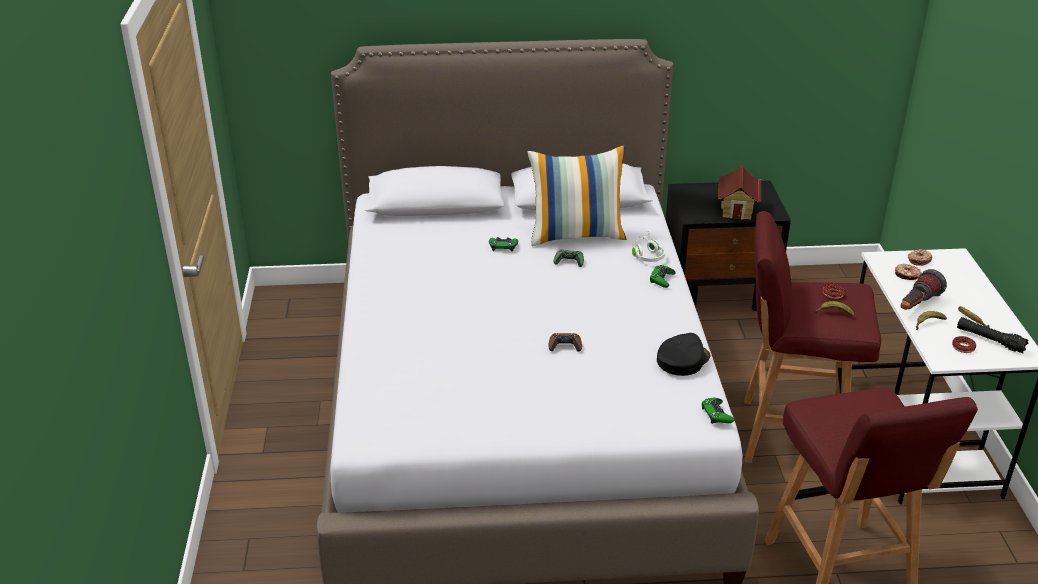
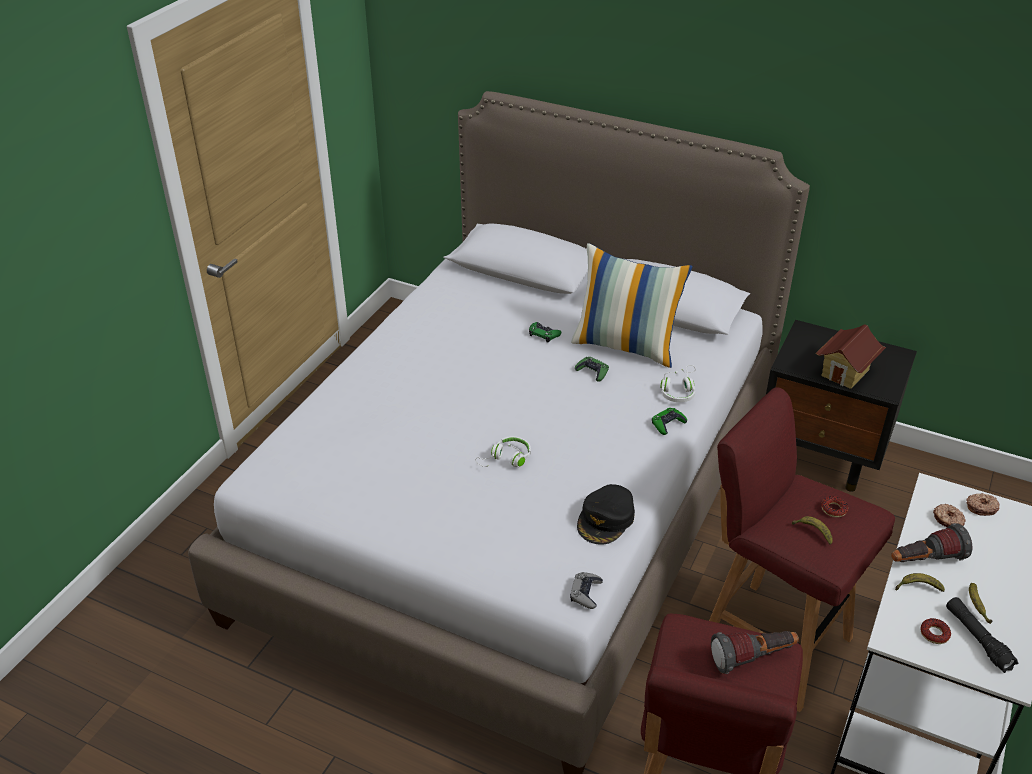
camera: 30 degrees right, 5 degrees up
(565, 346) = (506, 459): brown game controller -> white headphones
(682, 360) = (606, 519): black cap -> black cap turned 135 degrees clockwise
(716, 414) = (585, 593): green game controller -> grey game controller
(873, 407) = (753, 658): none -> flashlight

